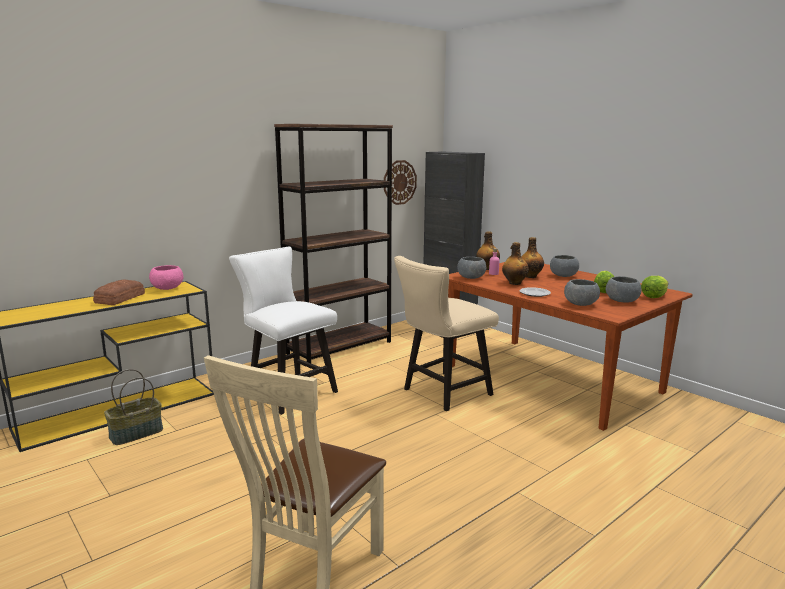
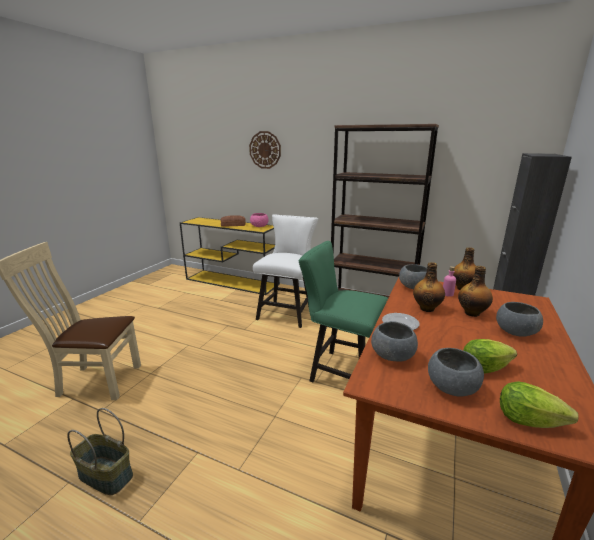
camera: 65 degrees right, 5 degrees up
(136, 434) = (212, 293): basket -> basket (104, 476)
(399, 182) = (480, 183): wall clock -> wall clock (265, 150)
(442, 393) = (340, 371): beige chair -> green chair

